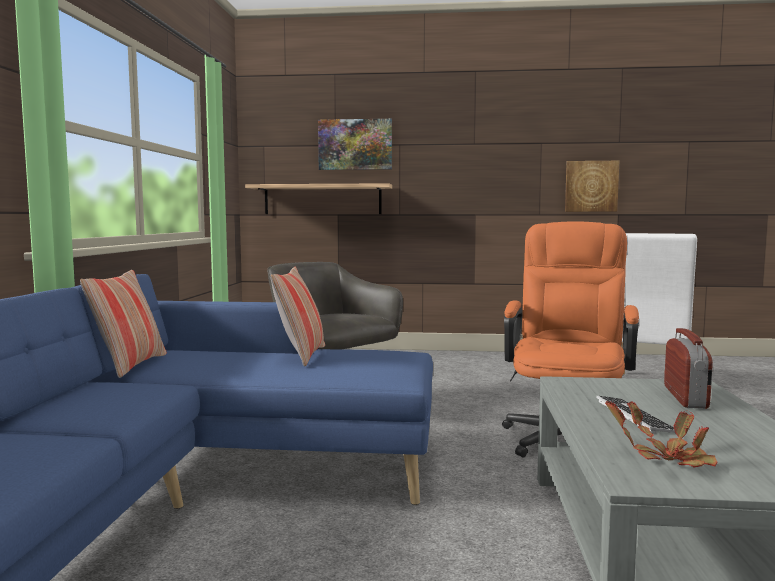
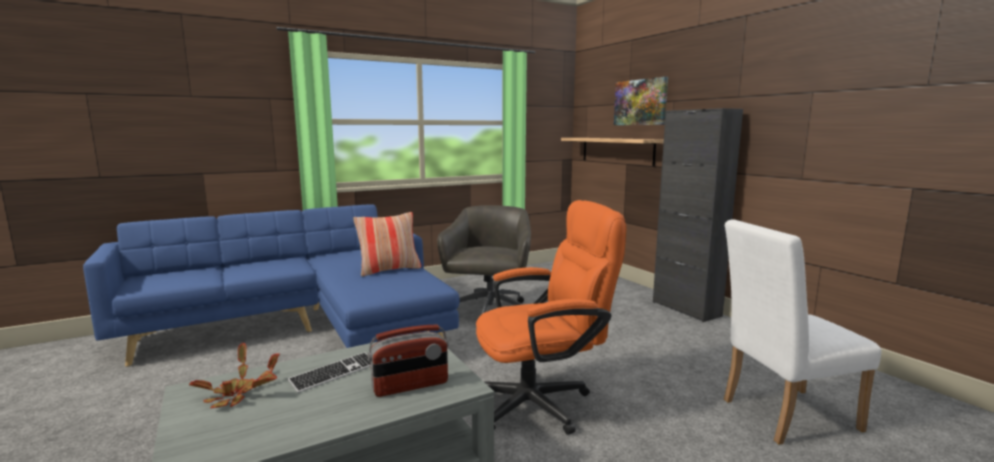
camera: 55 degrees right, 5 degrees up
(130, 365) = (332, 253): pillow -> none
(451, 354) = (686, 309): none -> black cabinet
(591, 186) = (872, 147): picture -> none

